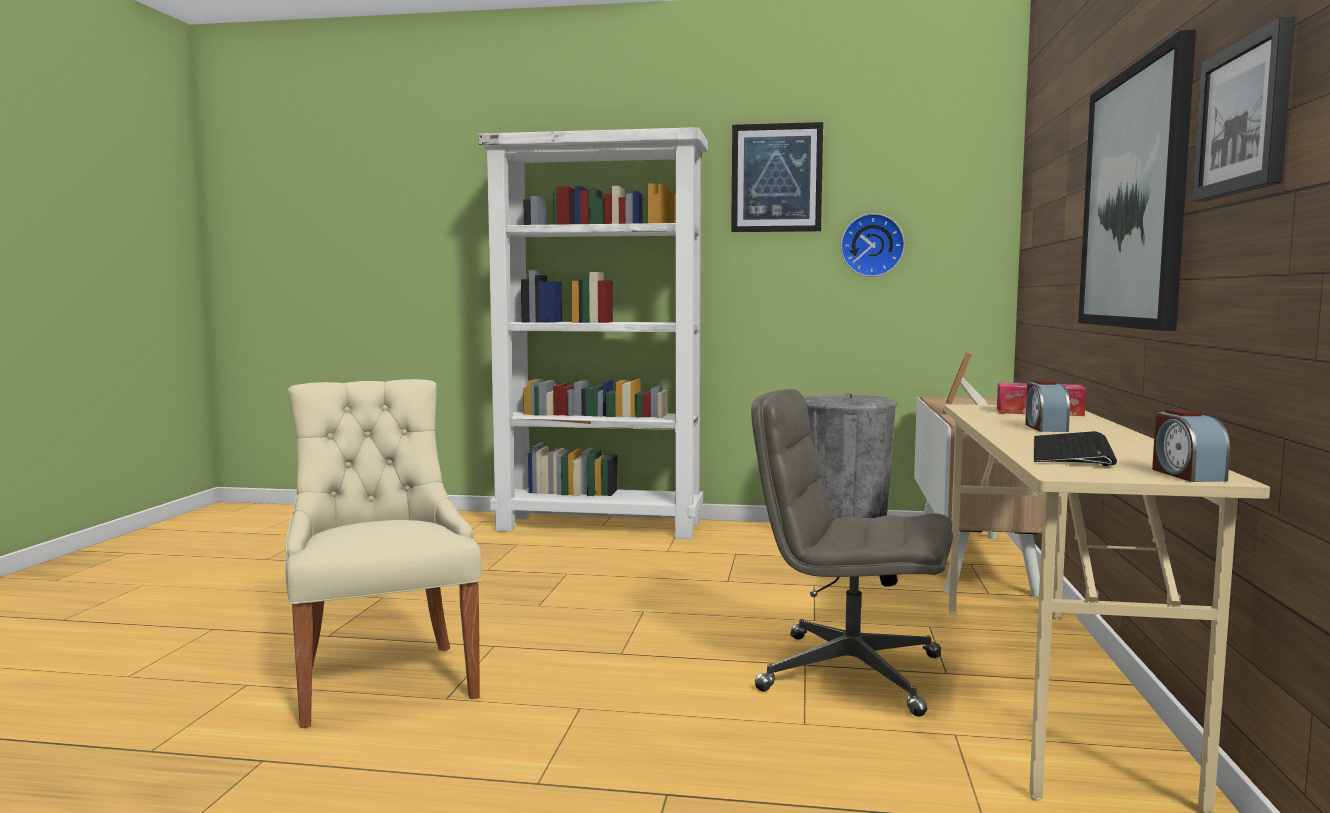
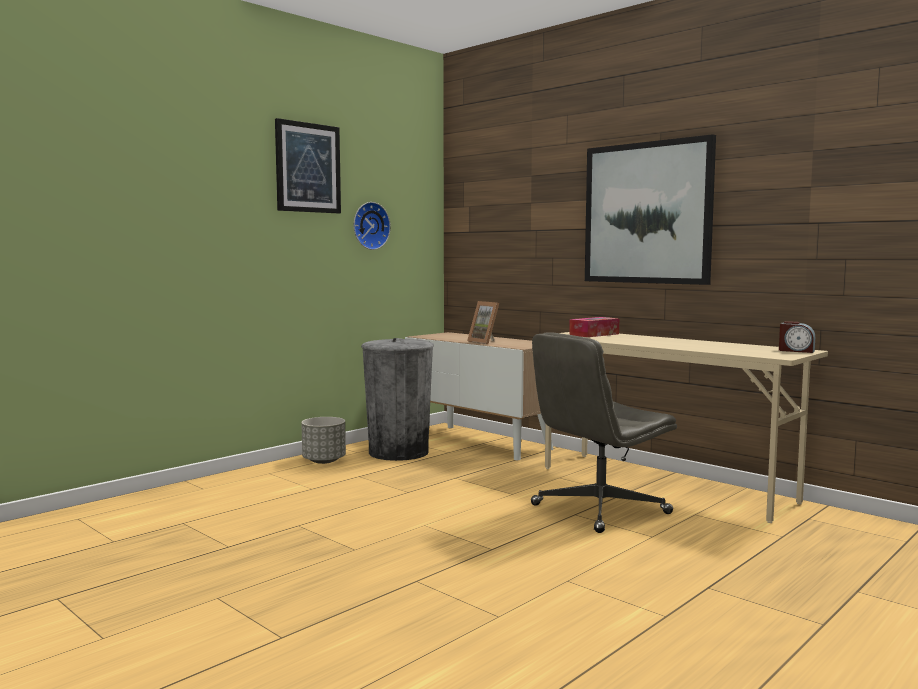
camera: 55 degrees left, 0 degrees up
(383, 680) = (429, 631): beige chair -> none
(601, 526) = (205, 489): white bookcase -> none
(752, 532) = (324, 461): none -> grey planter
(1045, 428) = (649, 341): alarm clock -> none
(1073, 451) = (724, 349): keyboard -> none
(1245, 117) = (775, 186): picture -> none

